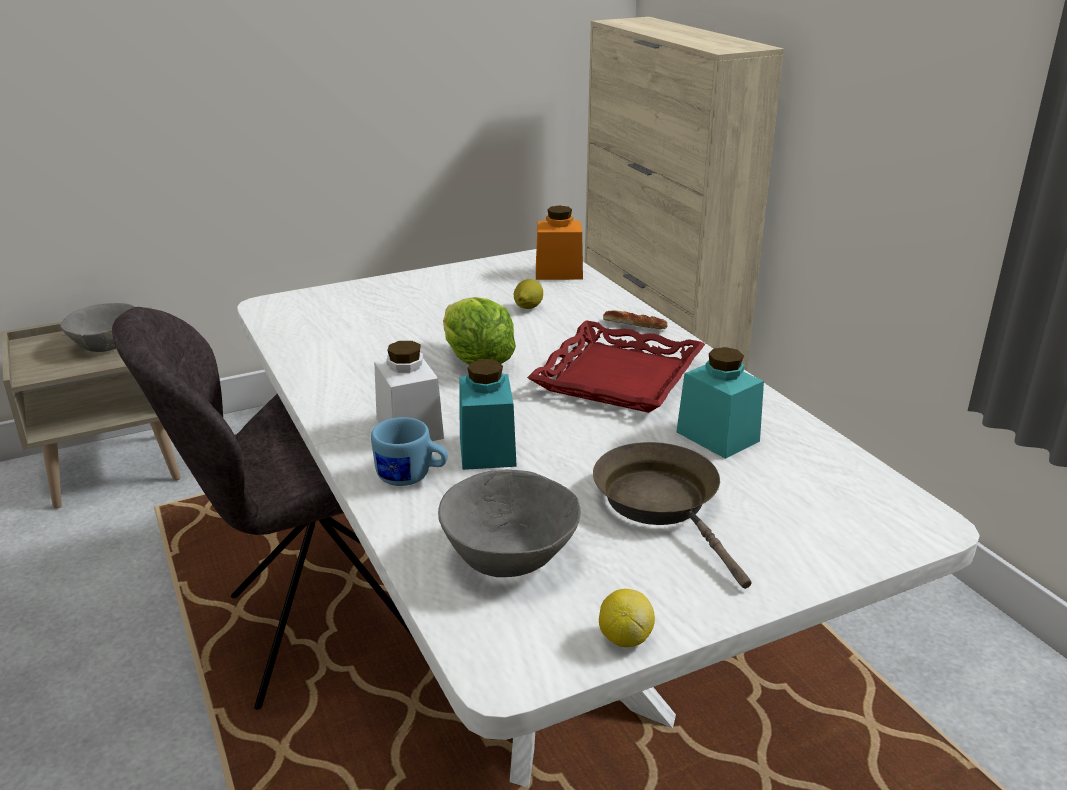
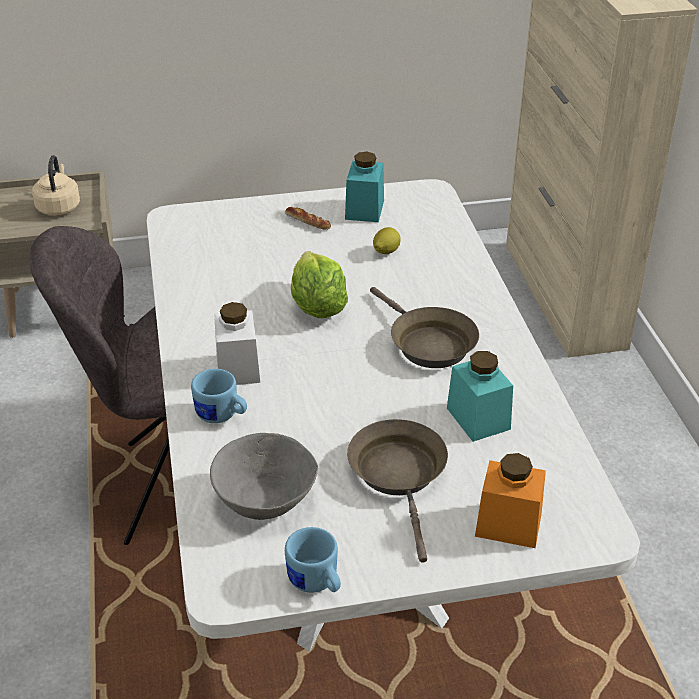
camera: 15 degrees right, 10 degrees up
(105, 345) = (59, 207): grey bowl -> beige kettle
(487, 450) = (288, 400): turquoise jar -> turquoise jar (364, 209)
(558, 272) = (432, 212): orange jar -> orange jar (508, 525)
(619, 378) = (427, 343): red tray -> brown frying pan
(624, 638) = (316, 584): lemon -> blue mug
(634, 325) = (469, 286): bread -> bread (307, 222)

